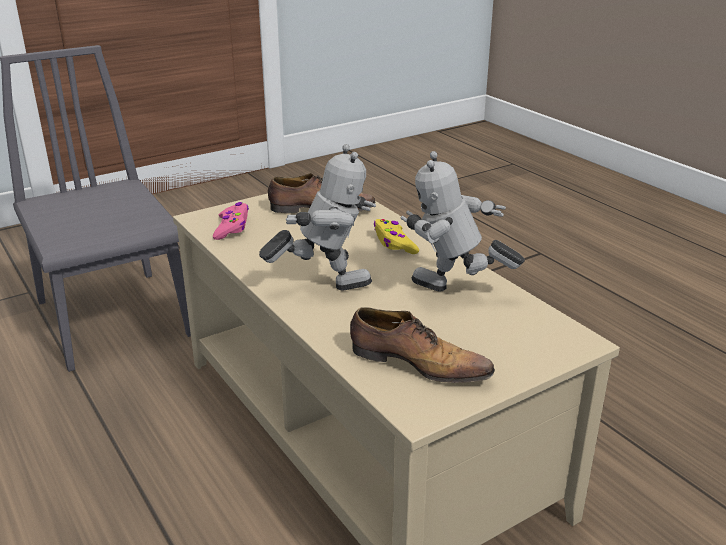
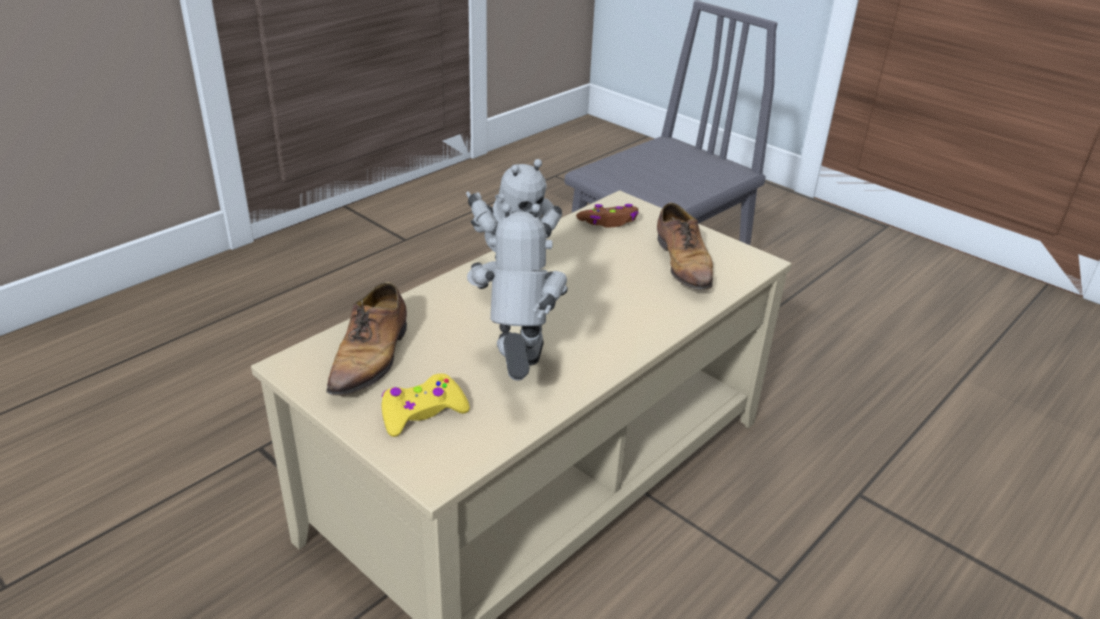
camera: 75 degrees right, 5 degrees up
(232, 228) = (609, 222): pink game controller -> brown game controller
(394, 243) = (626, 321): yellow game controller -> yellow game controller (422, 413)

